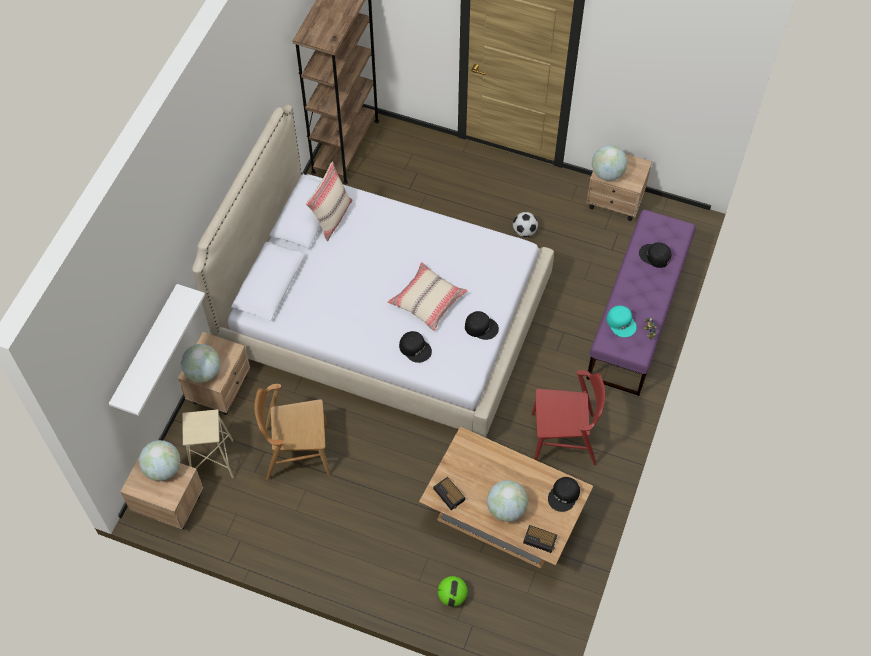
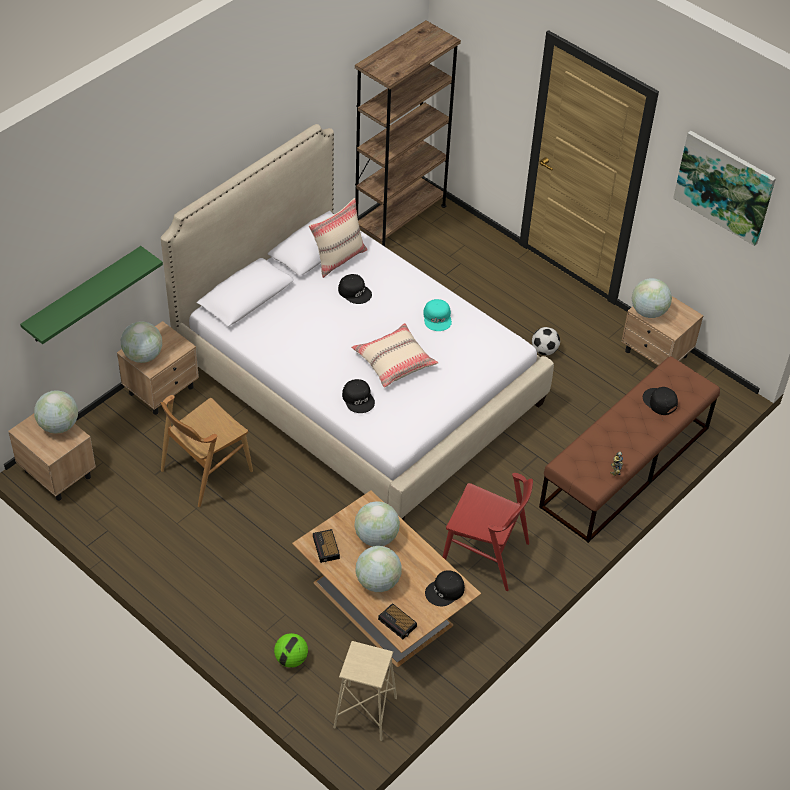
camera: 20 degrees right, 10 degrees down
(146, 350) = (83, 295): white shelf -> green shelf
(212, 461) = (120, 450): beige stool -> beige stool (365, 712)
(296, 451) = (206, 470): brown chair -> brown chair turned 60 degrees counterclockwise
(481, 327) = (436, 402): black cap -> black cap (355, 292)
(485, 468) = (376, 537): none -> globe
(621, 322) = (590, 451): turquoise cap -> turquoise cap (437, 318)
(637, 316) = (625, 467): purple bench -> brown bench
(662, 58) = (724, 187): none -> picture

